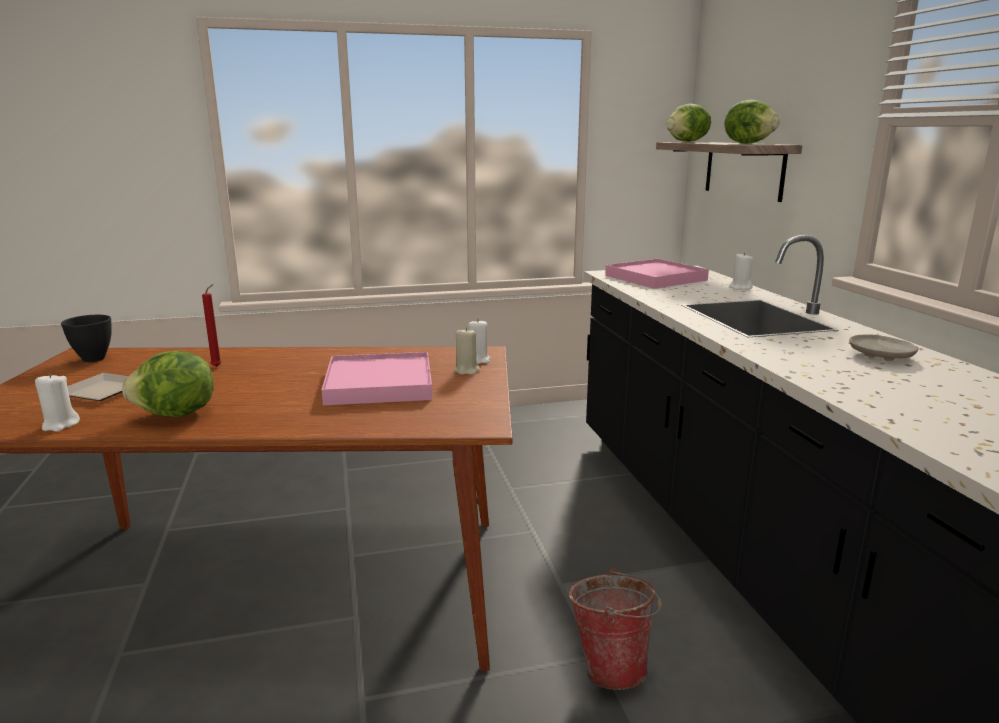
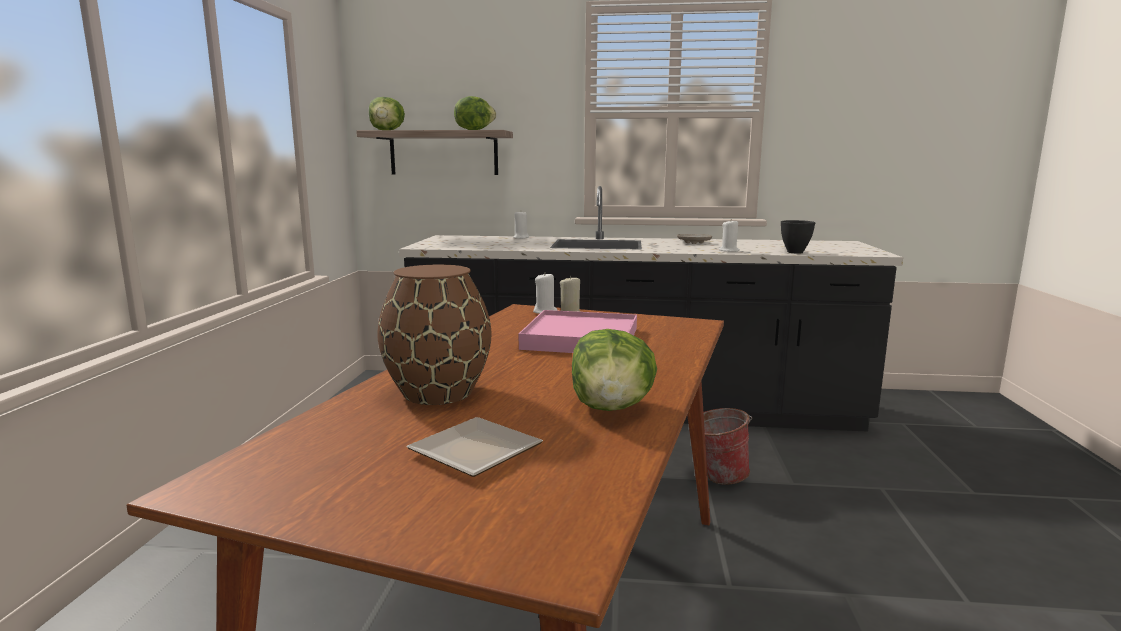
camera: 70 degrees left, 5 degrees down
(60, 425) = (607, 467): white candle -> white candle (729, 251)
(94, 359) = (270, 471): black bowl -> black bowl (795, 252)
(218, 366) = (438, 392): red candle -> brown vase
(655, 278) = (460, 243): pink tray -> none

